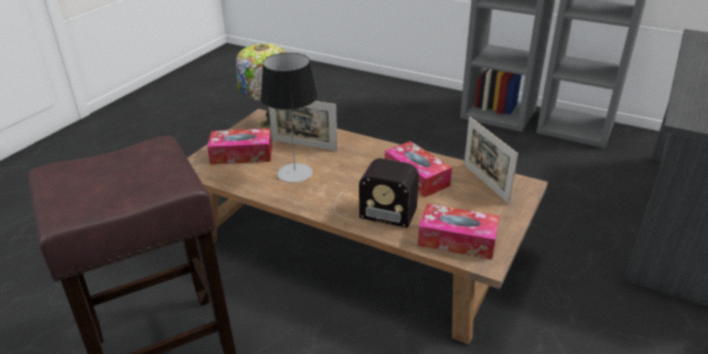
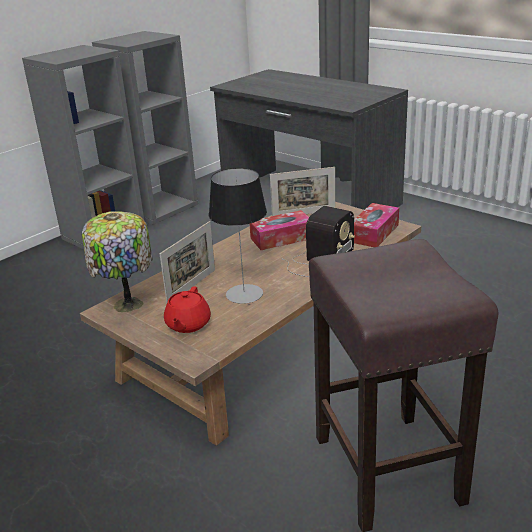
camera: 75 degrees left, 5 degrees down
(241, 154) = (187, 324): tissue box -> red teapot

